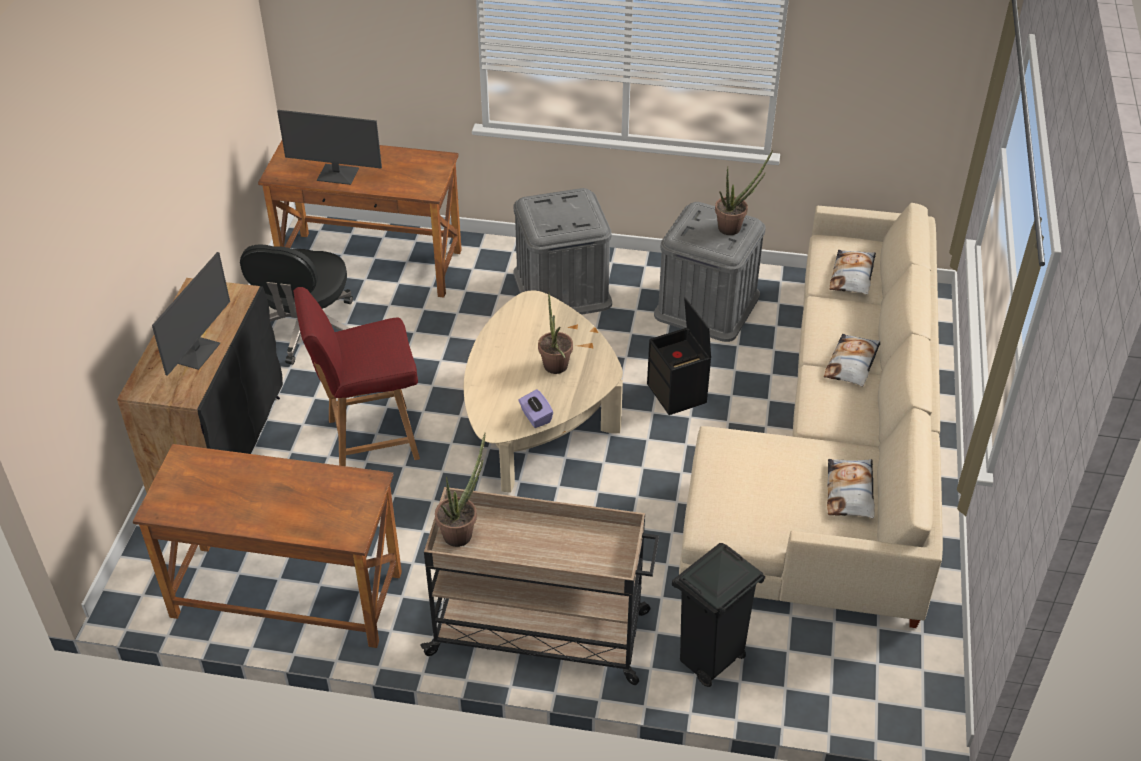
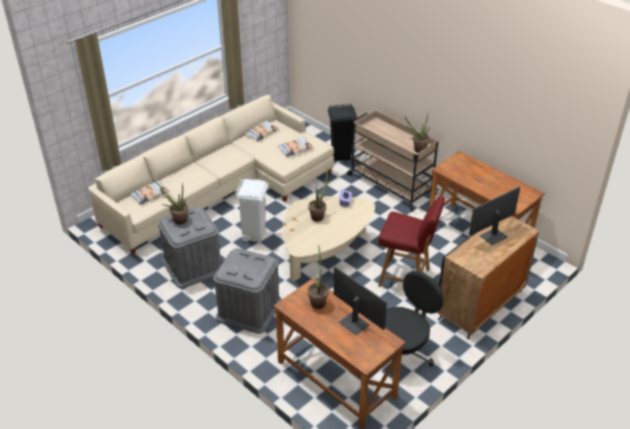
camera: 145 degrees left, 5 degrees down
(406, 179) = (318, 300): none -> potted plant
(678, 394) = (254, 235): black storage box -> white trash can
(852, 364) = (202, 166): pillow -> pillow (295, 149)

